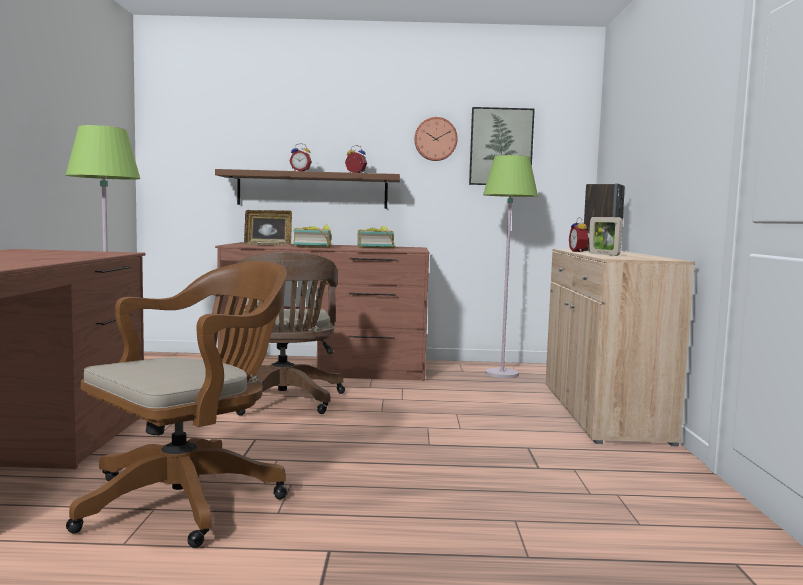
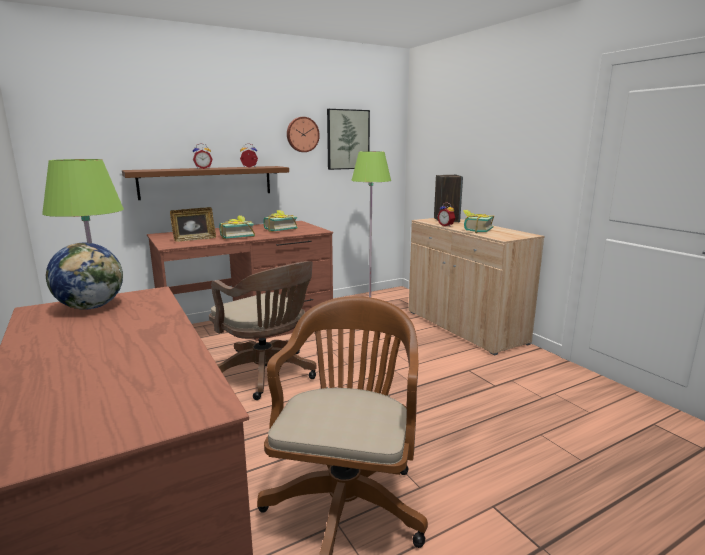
camera: 30 degrees left, 10 degrees up
(56, 251) = (91, 307): none -> globe
(603, 254) = (475, 230): picture frame -> book

